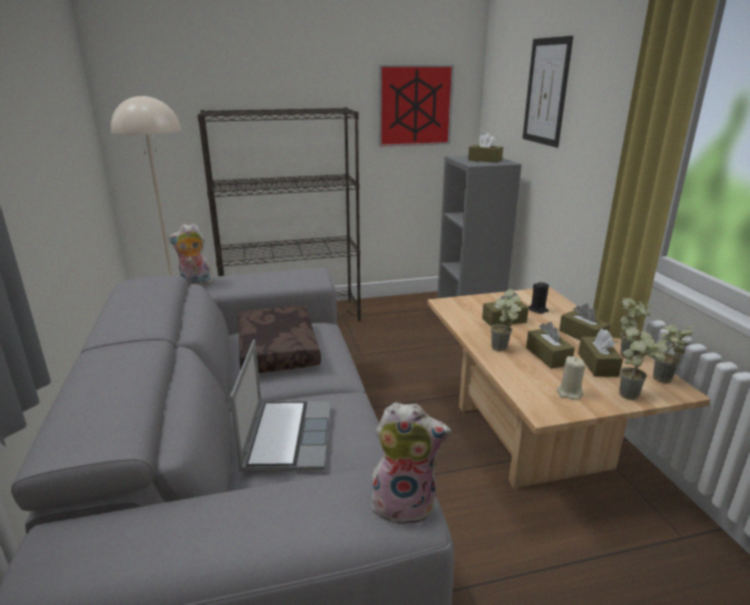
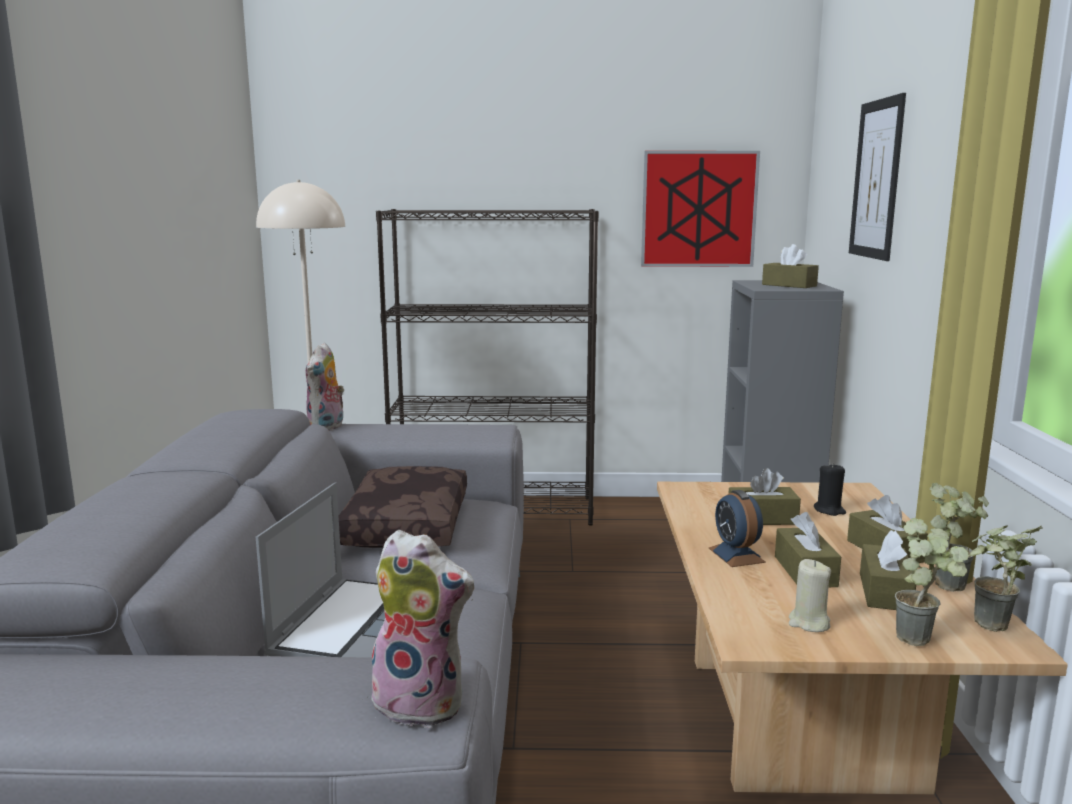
camera: 15 degrees right, 10 degrees down
(195, 283) = (327, 428): plush toy -> plush toy turned 90 degrees counterclockwise
(503, 349) = (736, 555): potted plant -> alarm clock

